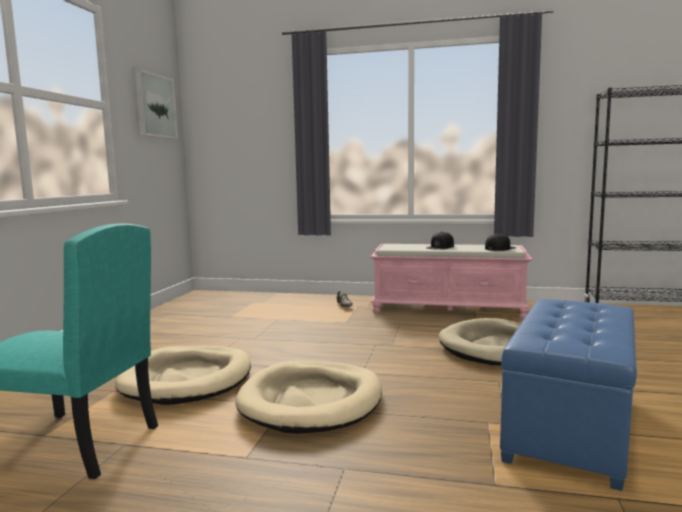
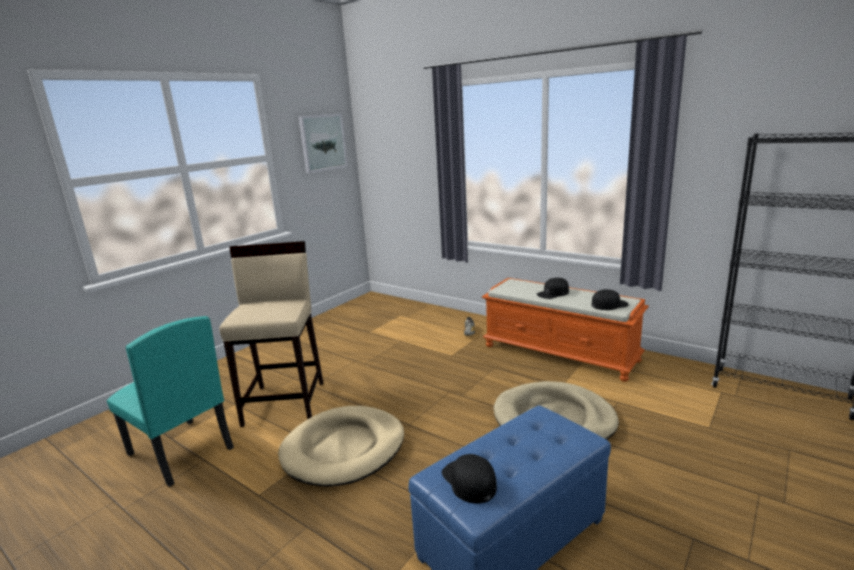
camera: 25 degrees right, 10 degrees up
(187, 379) = (285, 402): beige dog bed -> beige stool
(449, 309) = (560, 353): pink bench -> orange bench
(568, 337) = (469, 480): none -> black cap

